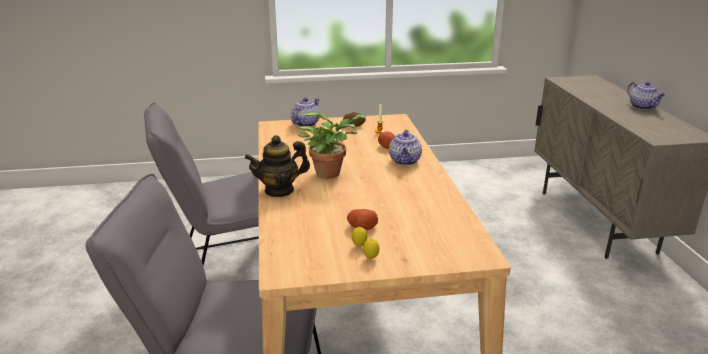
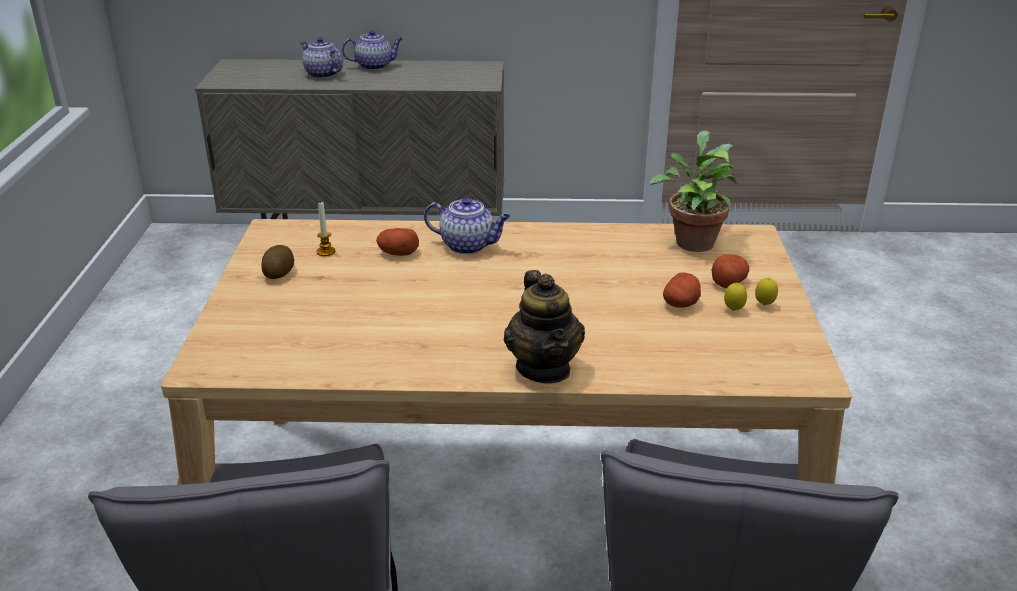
camera: 80 degrees left, 5 degrees up
(306, 123) = (227, 324): teapot -> teapot (322, 74)
(331, 173) = (489, 313): potted plant -> potted plant (692, 240)
(399, 244) = (728, 281): none -> potato

